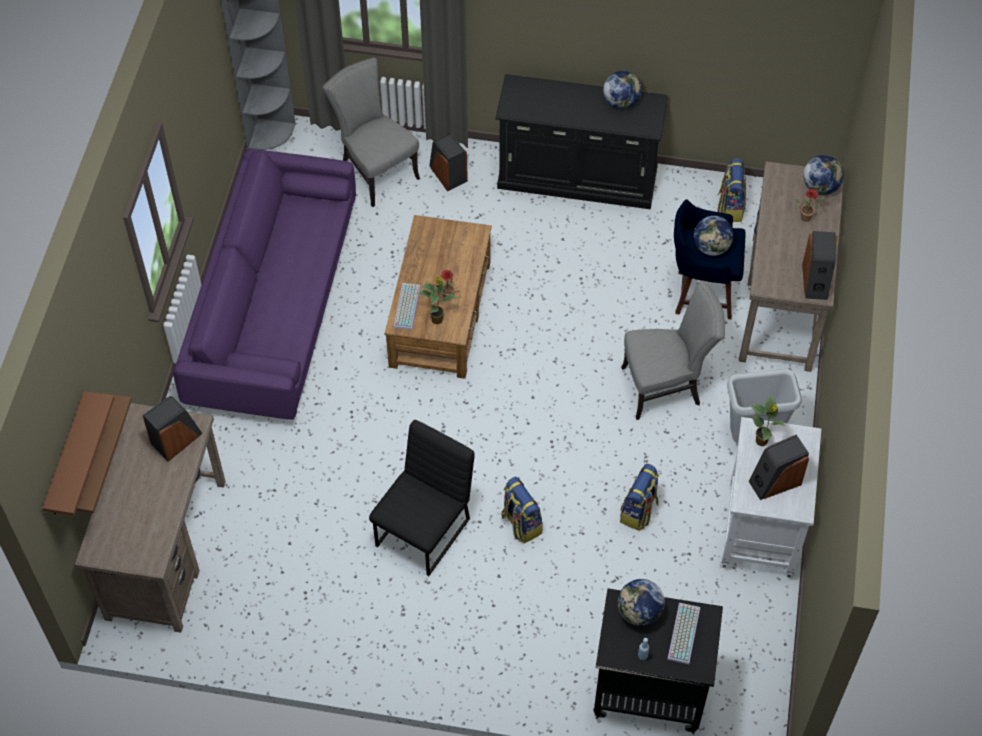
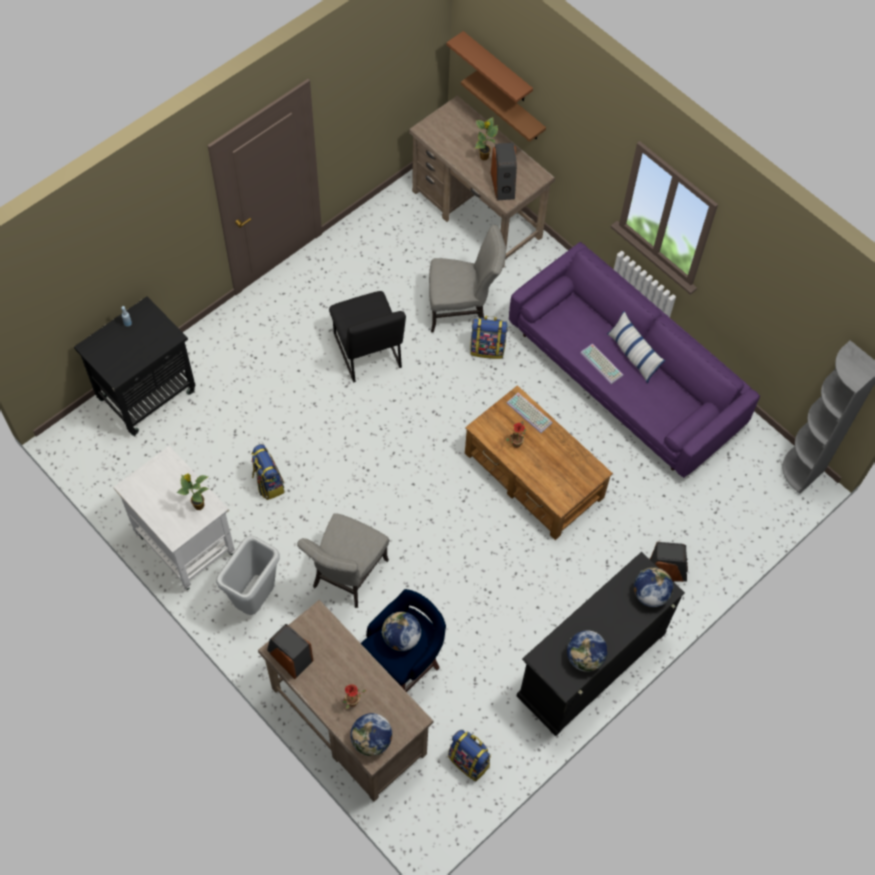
camera: 125 degrees right, 5 degrees up
(268, 274) = (633, 355): none -> pillow
(375, 170) = (709, 522): grey chair -> grey chair (462, 310)
(437, 319) = (501, 424): potted plant -> potted plant (484, 157)
(520, 523) = (323, 408): backpack -> backpack (487, 348)
(639, 612) = (155, 342): globe -> globe (650, 594)
(682, 632) = (120, 355): keyboard -> keyboard (602, 364)
(775, 482) = (163, 488): speaker -> none

